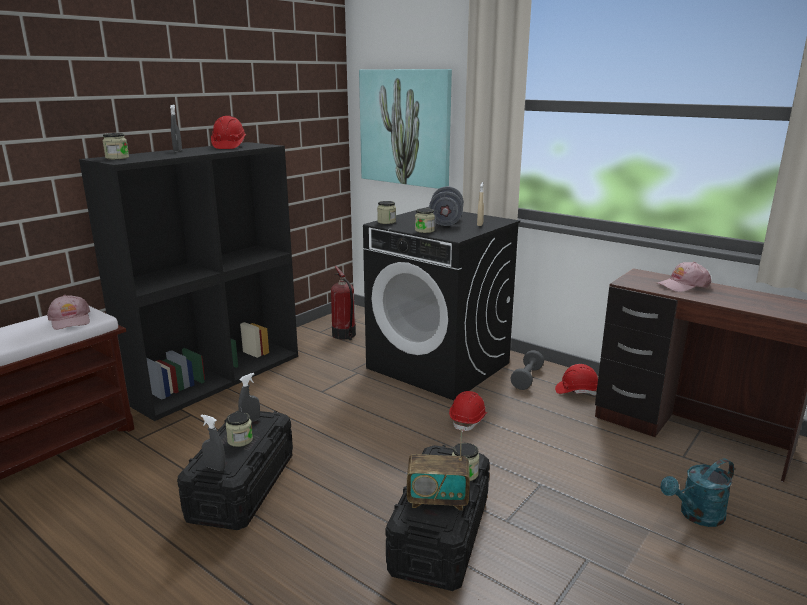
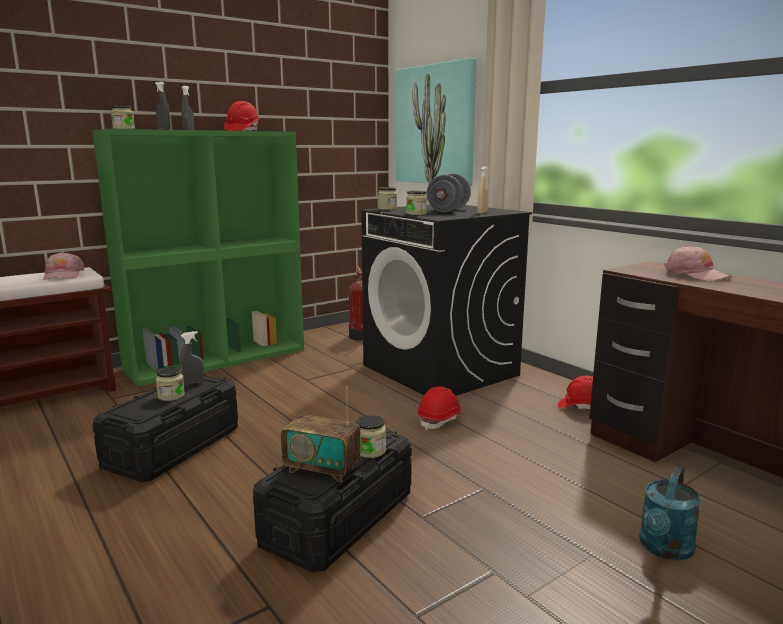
camera: 15 degrees right, 5 degrees down
(215, 467) = (129, 413): grey spray bottle -> grey spray bottle (164, 129)
(217, 376) = (217, 358): black bookcase -> green bookcase
(527, 378) = (531, 390): grey dumbbell -> none
(683, 285) = (695, 275): pink cap -> pink cap turned 120 degrees counterclockwise
(696, 516) = (664, 549): turquoise watering can -> turquoise watering can turned 45 degrees counterclockwise

